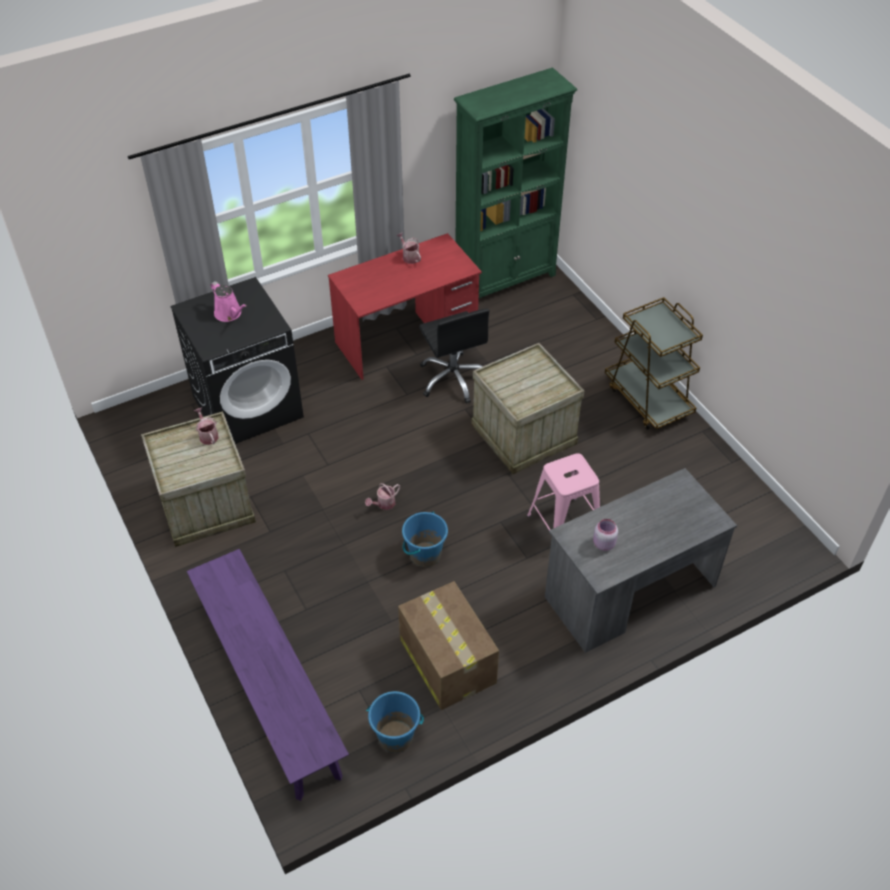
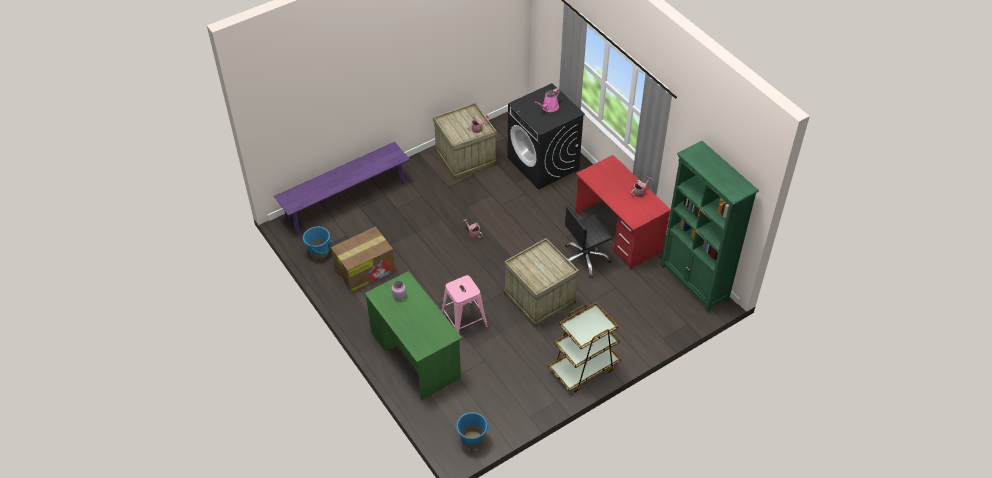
camera: 85 degrees right, 0 degrees up
(425, 554) = (437, 255): blue bucket -> blue bucket (472, 440)
(629, 592) = (415, 355): grey desk -> green desk

